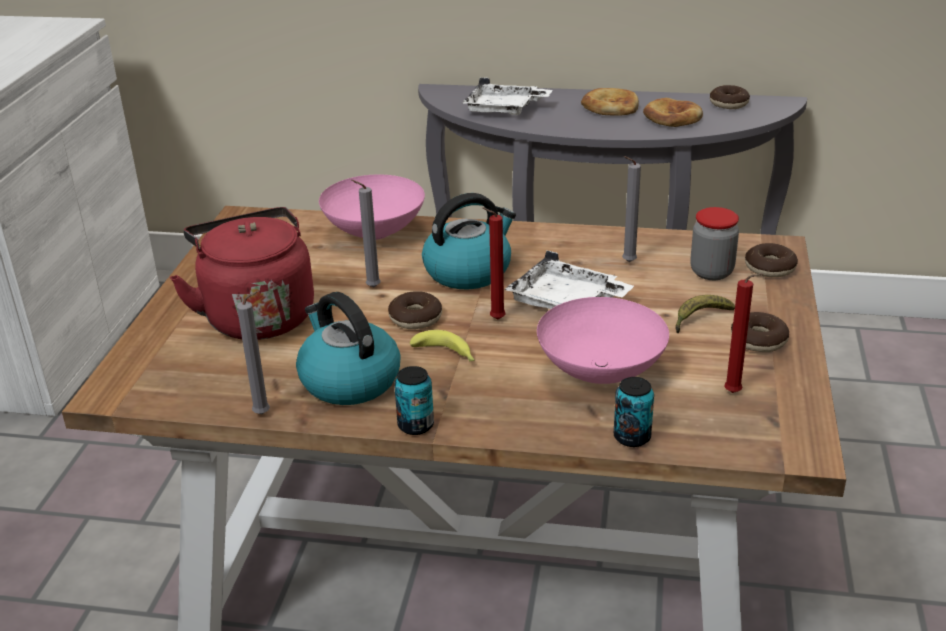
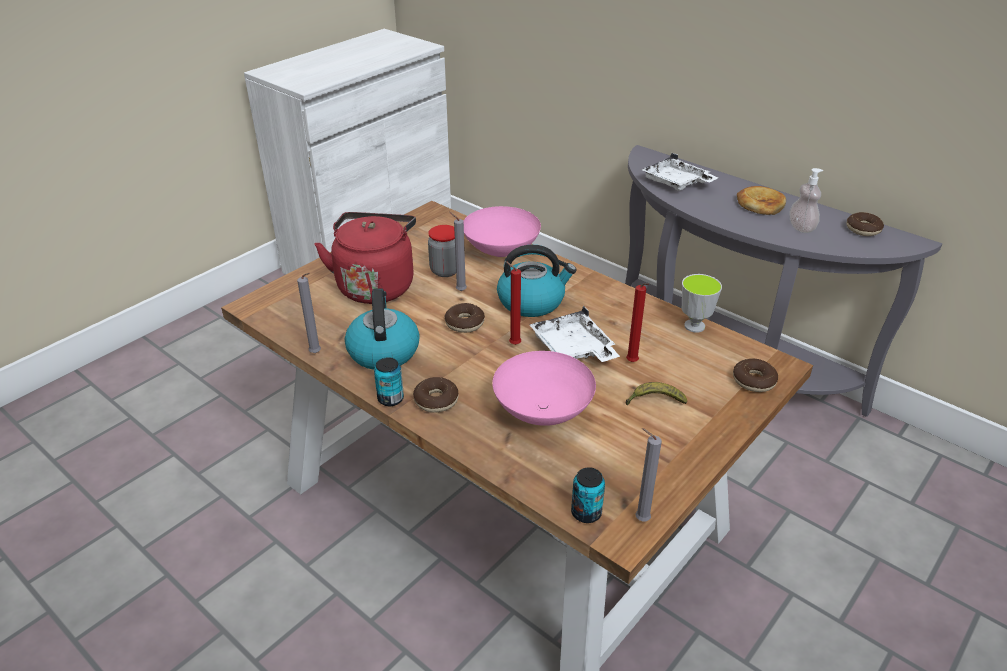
camera: 30 degrees right, 5 degrees up
(446, 354) = (457, 357): banana -> none
(627, 262) = (648, 335): grey candle -> grey candle (639, 519)
(632, 437) = (513, 468): can -> can (586, 513)
(662, 239) = (694, 326): none -> cup
(672, 117) = (801, 228): bread -> soap dispenser
(711, 272) = (704, 367): jar -> jar (445, 271)
(735, 393) = (619, 469): red candle -> red candle (633, 363)
(758, 340) = (681, 435): donut -> donut (436, 400)

